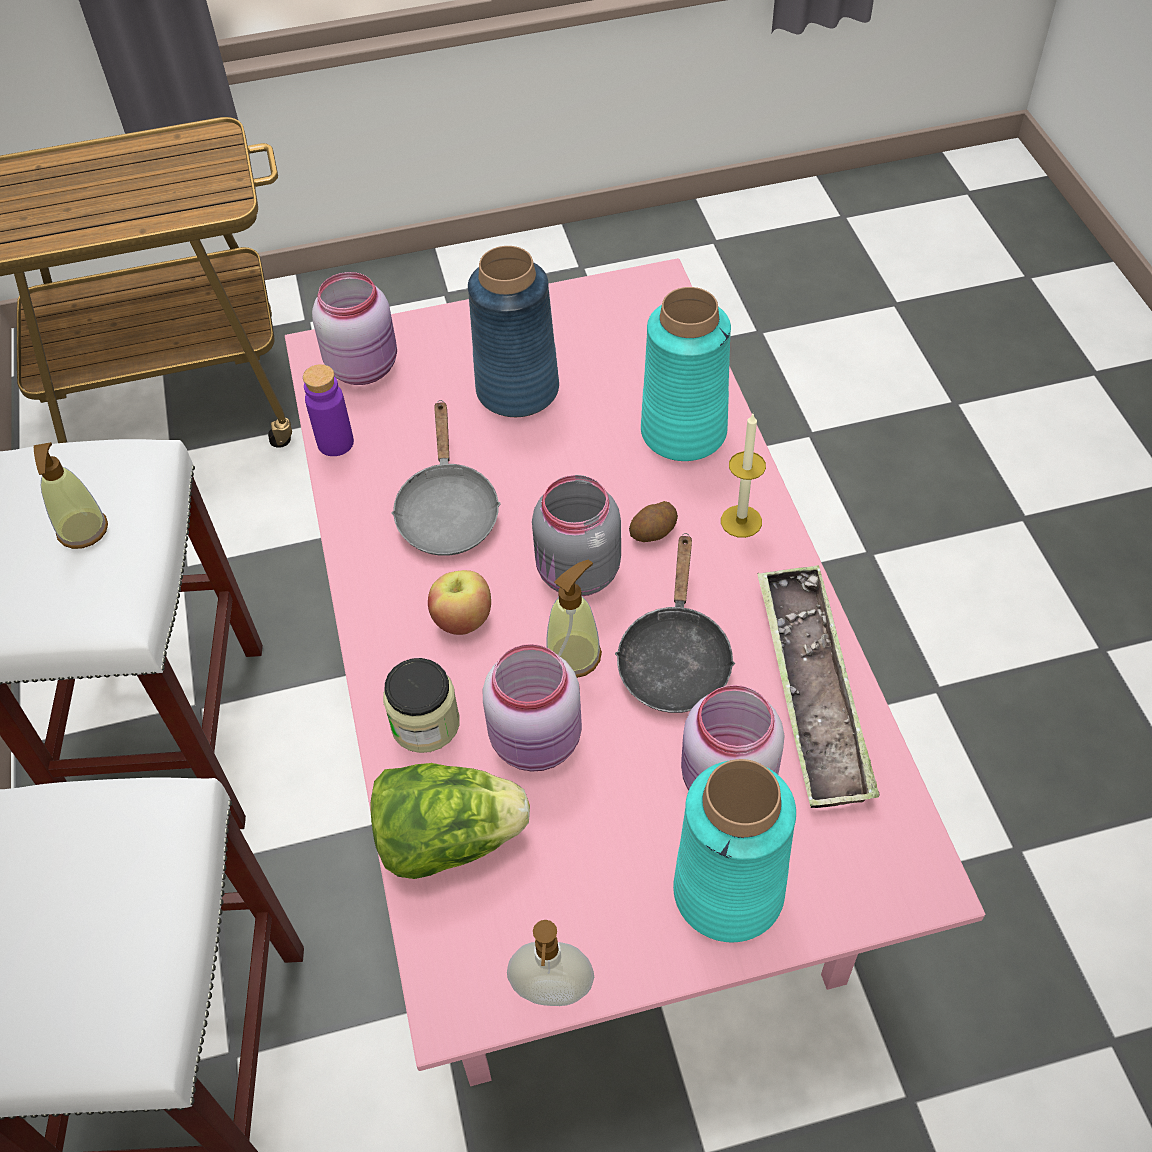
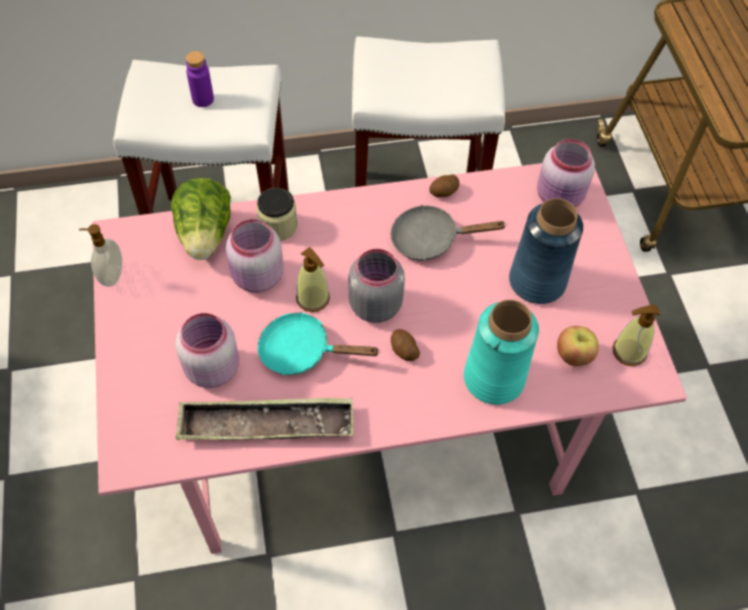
camera: 90 degrees right, 5 degrees up
(83, 530) = (432, 77): soap dispenser -> soap dispenser (628, 351)
(335, 443) = (491, 184): purple bottle -> purple bottle (203, 99)
(351, 499) = (444, 192): none -> potato
(462, 619) = (347, 245): apple -> apple (574, 355)
(674, 659) = (302, 351): black frying pan -> turquoise frying pan
(729, 891) = (145, 360): turquoise vase -> none
(741, 521) = (408, 404): candle -> none

